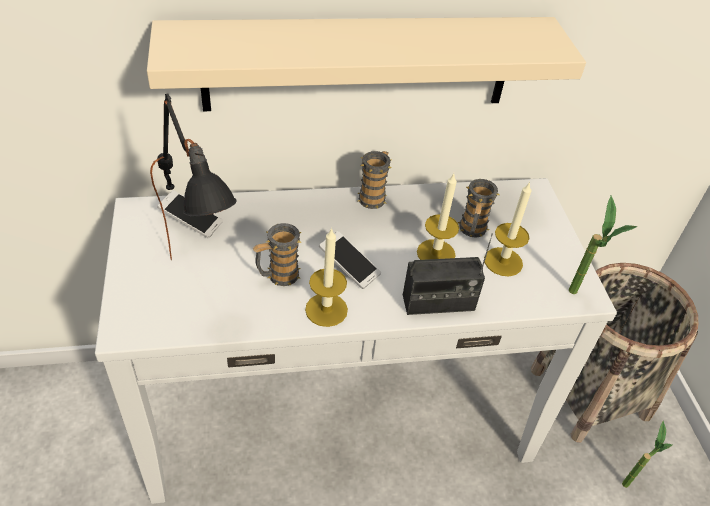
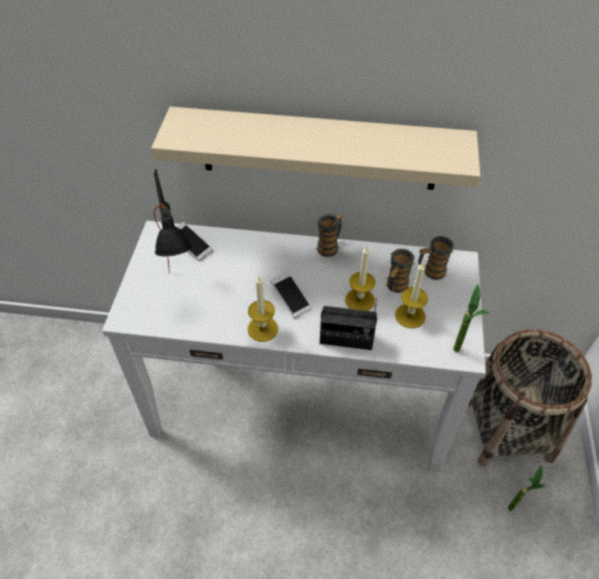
camera: 20 degrees right, 5 degrees up
(278, 276) = (237, 298): mug -> mug (430, 272)

